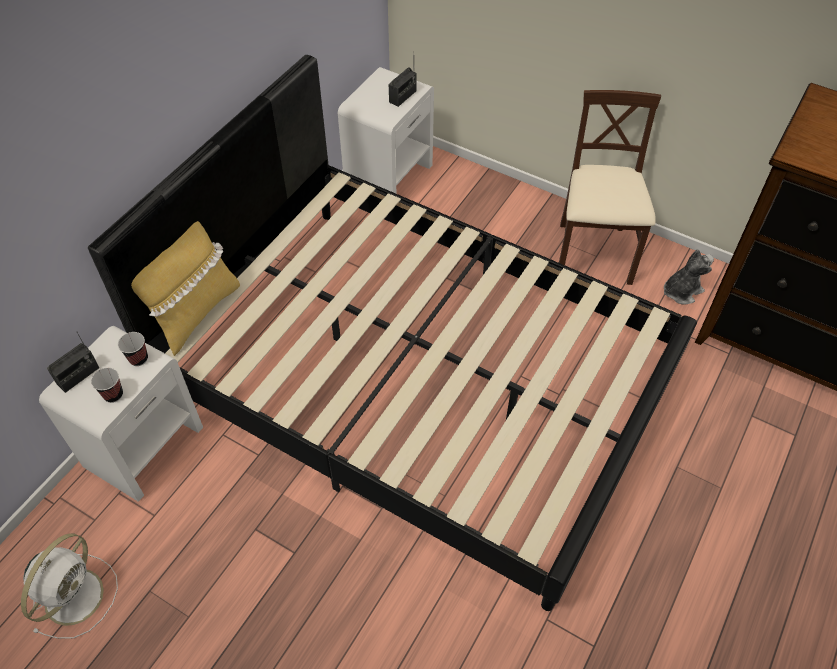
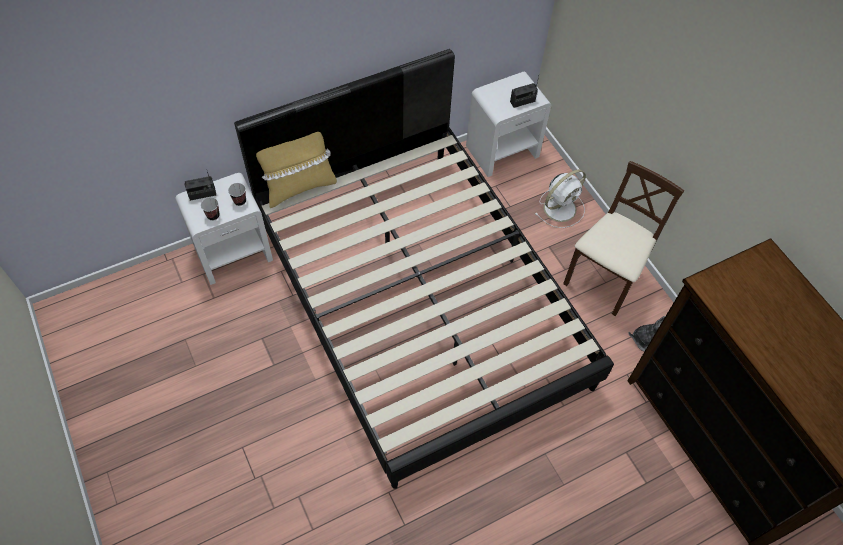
camera: 30 degrees right, 5 degrees up
(76, 594) = (147, 318): white fan -> white fan (561, 208)

